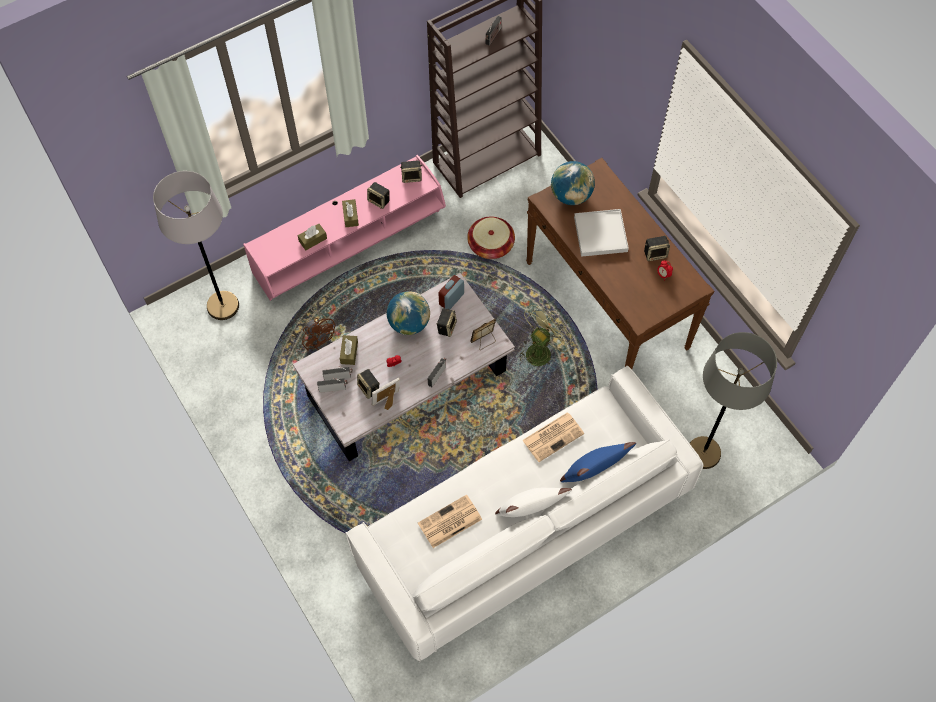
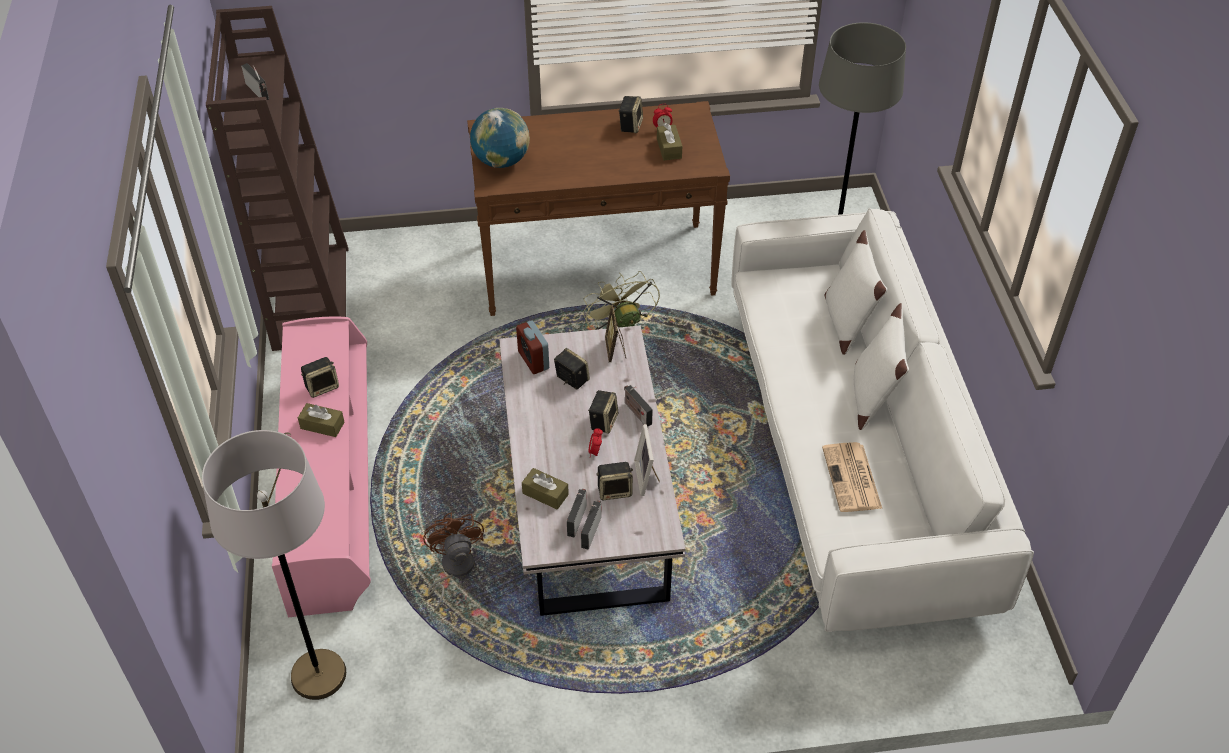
camera: 65 degrees left, 15 degrees down
(313, 240) = (328, 480): brown tissue box -> brown tissue box (669, 148)
(319, 337) = (453, 570): brown fan -> brown fan turned 90 degrees counterclockwise
(409, 323) = (541, 414): globe -> none
(412, 177) = (312, 341): speaker -> speaker (603, 421)
(490, 245) = (440, 339): basket -> none
(553, 436) = (781, 338): newspaper -> none
(593, 473) = (847, 322): blue pillow -> white pillow
(600, 234) = (573, 157): white tray -> none

